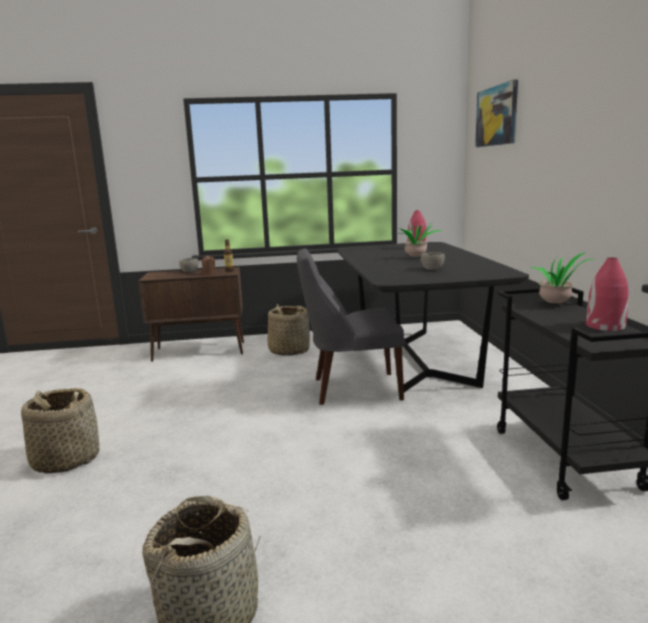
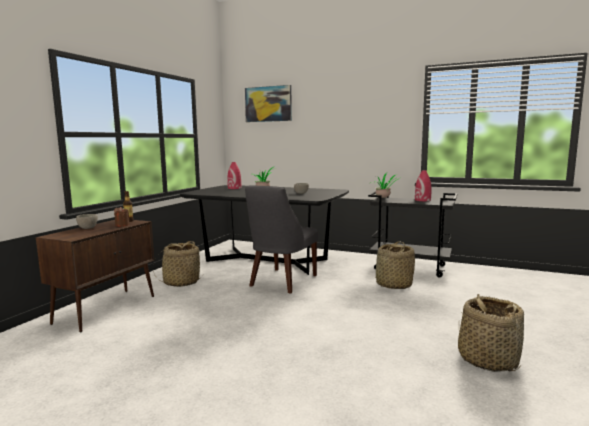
camera: 60 degrees left, 5 degrees down
(65, 459) = (251, 394): basket -> basket (393, 285)

